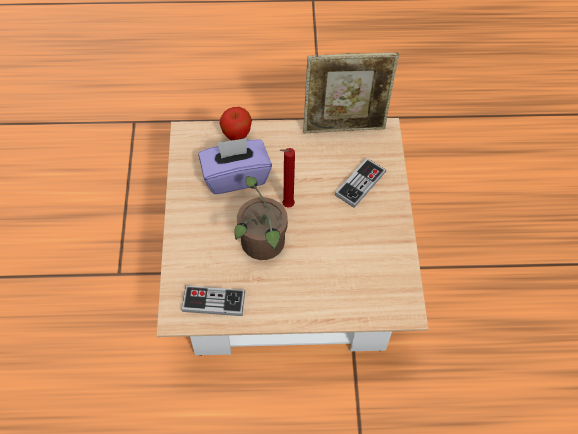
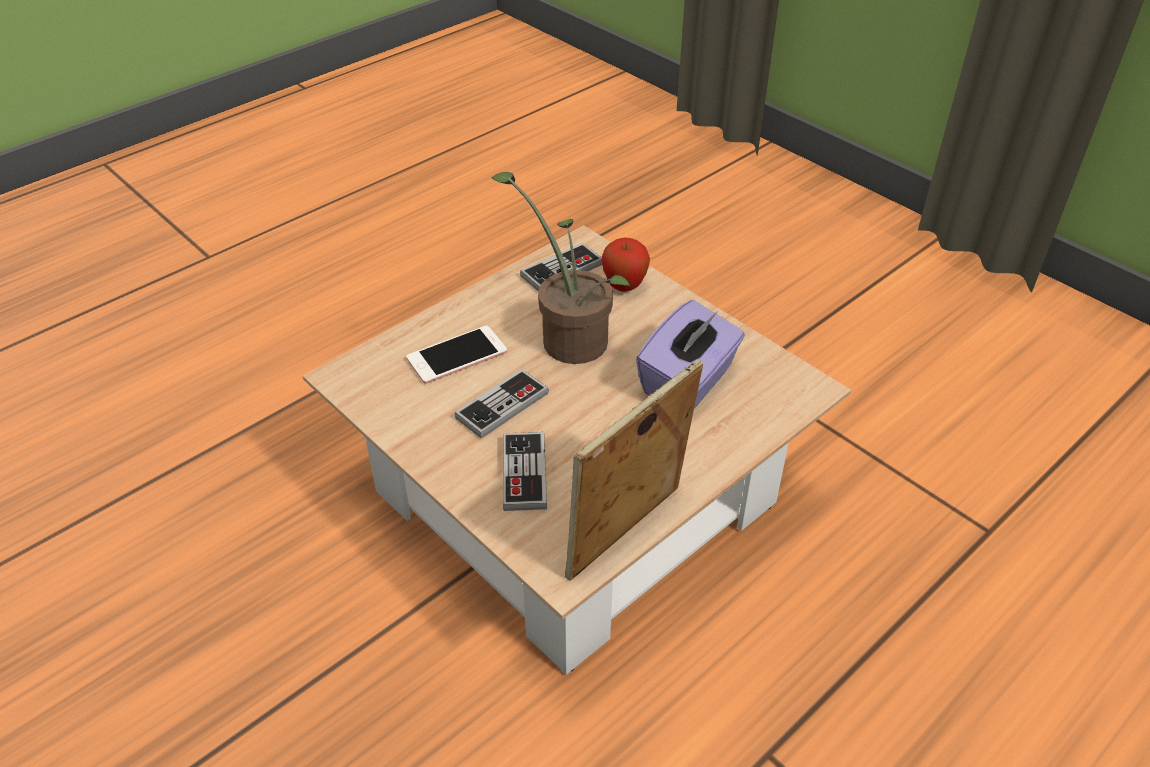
camera: 140 degrees right, 15 degrees down
(236, 136) = (751, 425): apple -> apple (624, 286)
(286, 206) = (590, 389): red candle -> none
(332, 278) = (457, 355): none -> phone
(337, 227) = (502, 405): none -> game controller

